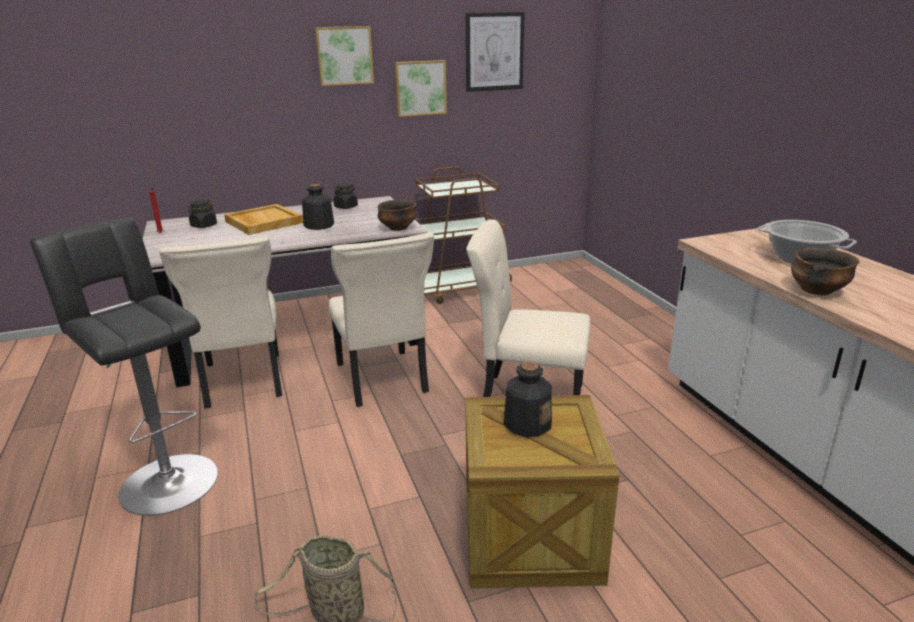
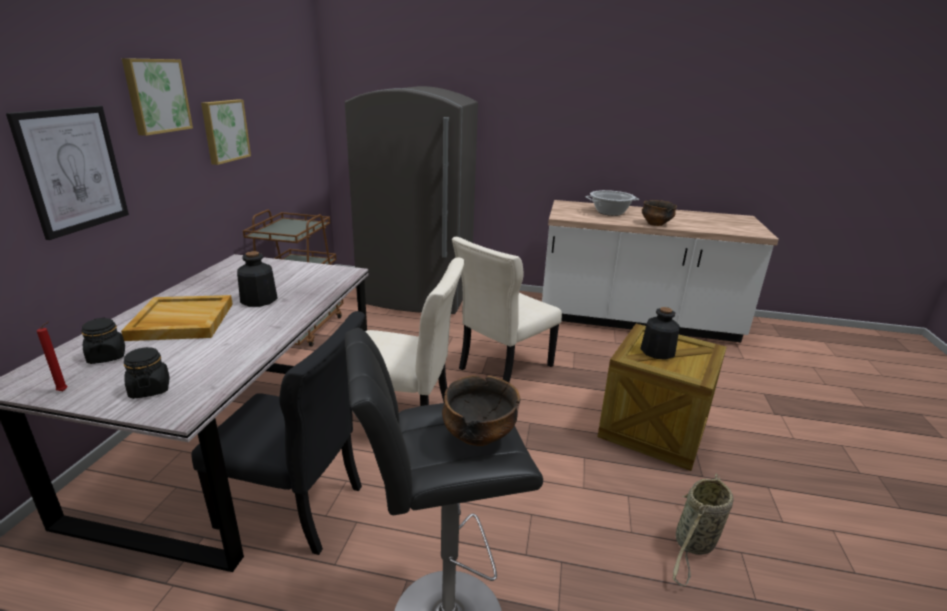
camera: 60 degrees left, 0 degrees up
(243, 382) = (296, 508): beige chair -> black chair
(346, 207) = (225, 276): black jar -> black jar (150, 389)
(397, 228) = (340, 275): bowl -> bowl (478, 436)
(494, 52) = (268, 90): picture -> picture (73, 170)
(600, 305) = (417, 296): none -> grey fridge

